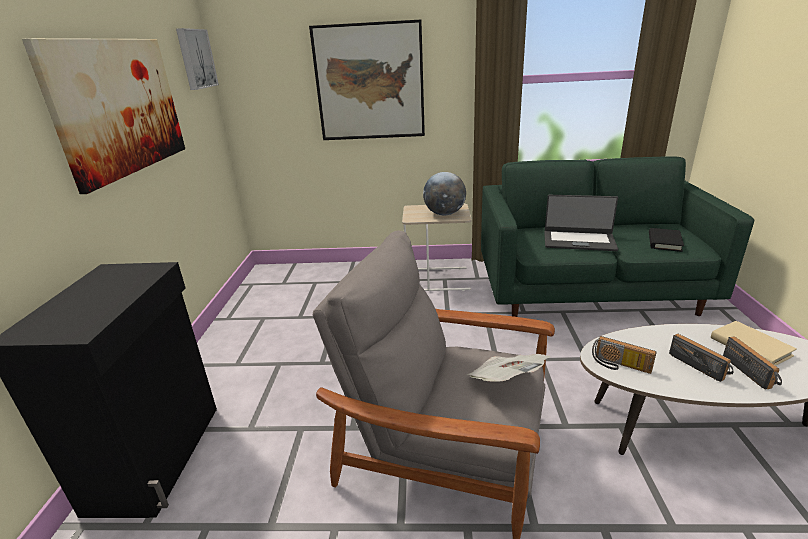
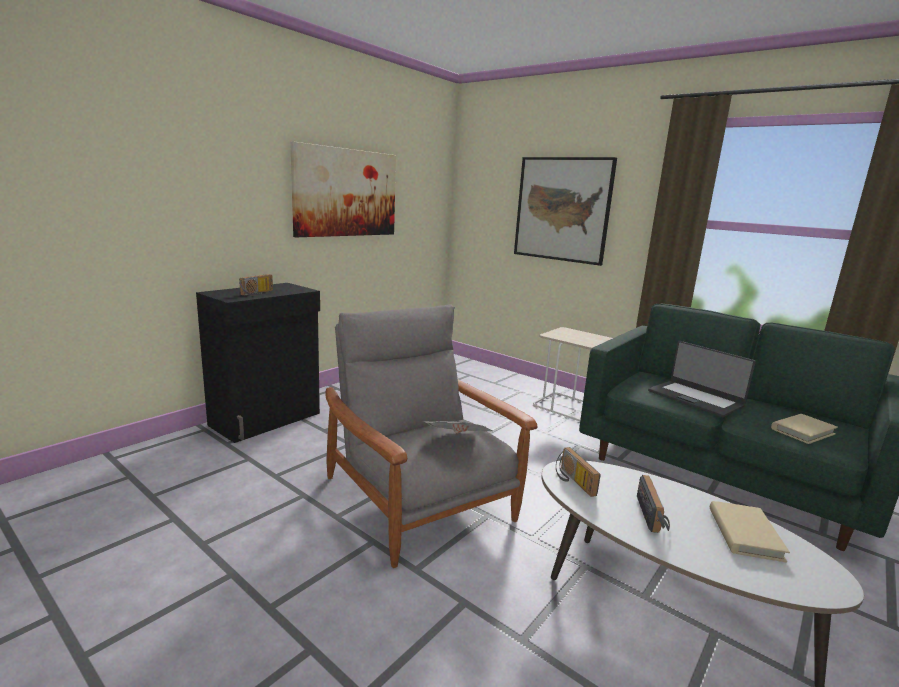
camera: 35 degrees right, 10 degrees down
(195, 59) = (434, 175): picture -> none
(444, 214) = (585, 340): globe -> none
(664, 242) = (802, 431): black book -> beige book
(752, 372) = (703, 545): radio -> radio (258, 293)

